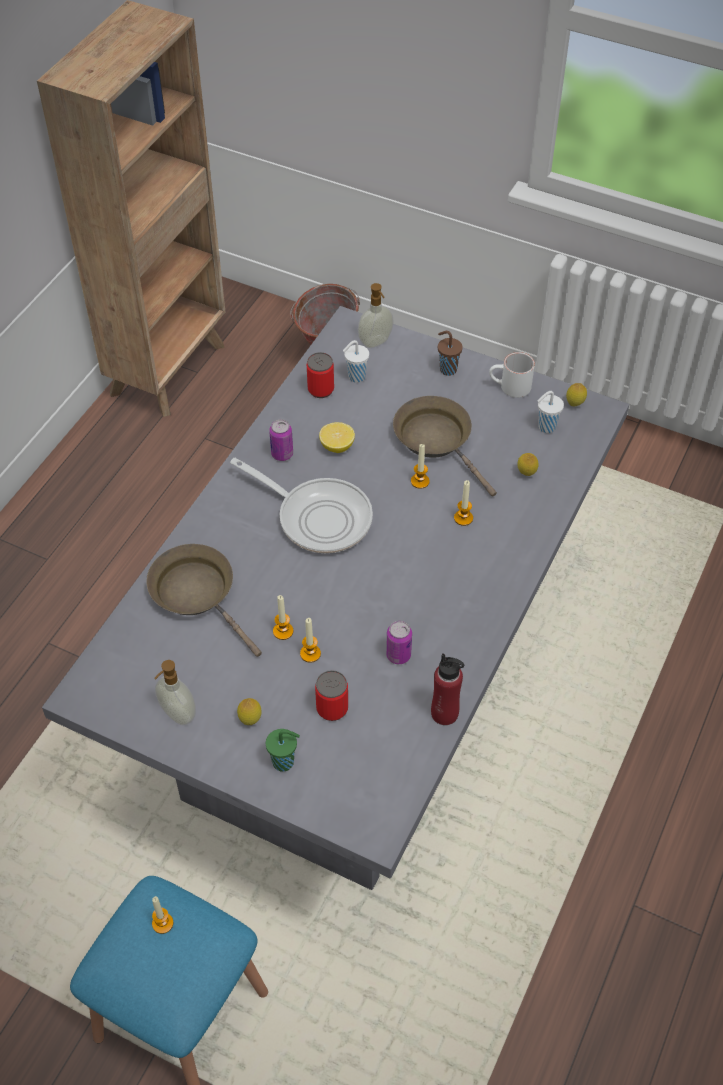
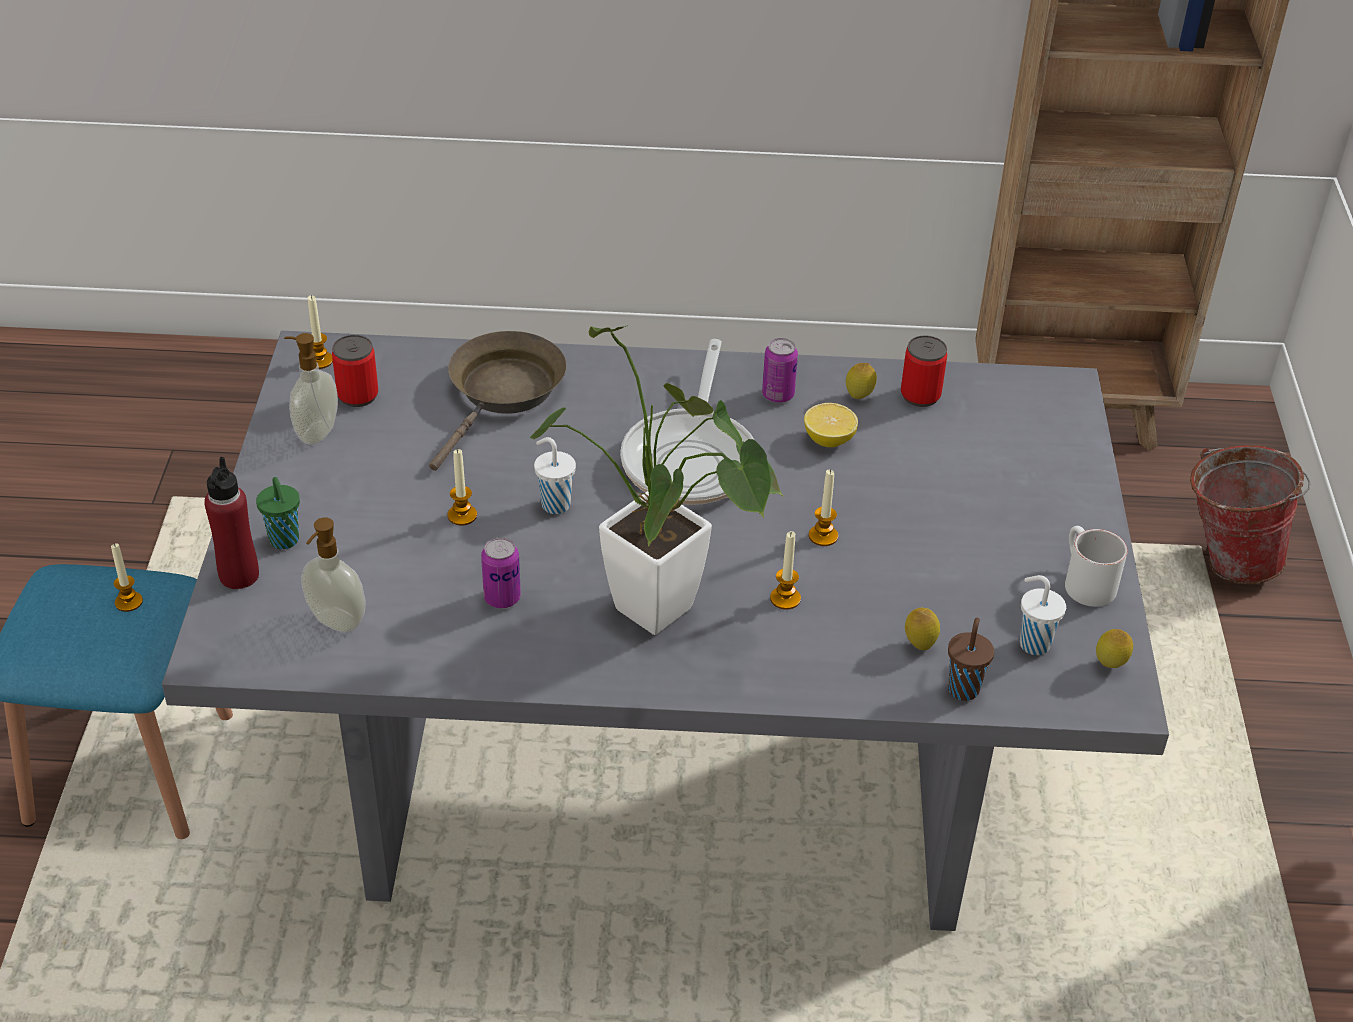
camera: 65 degrees right, 10 degrees down
(250, 720) = (334, 494): lemon -> lemon (859, 397)
(283, 631) = (485, 481): candle -> candle (319, 361)
(332, 708) = (385, 560): can -> can (358, 395)
(355, 377) = (970, 420): white cup -> white cup (554, 504)
(376, 342) = (1054, 421): soap dispenser -> soap dispenser (335, 622)
(437, 440) = (914, 532): brown frying pan -> none
(444, 713) = (427, 670): red bottle -> red bottle (239, 575)
(447, 369) = (1063, 505): brown cup -> brown cup (964, 688)
(454, 579) = (666, 619): none -> potted plant

